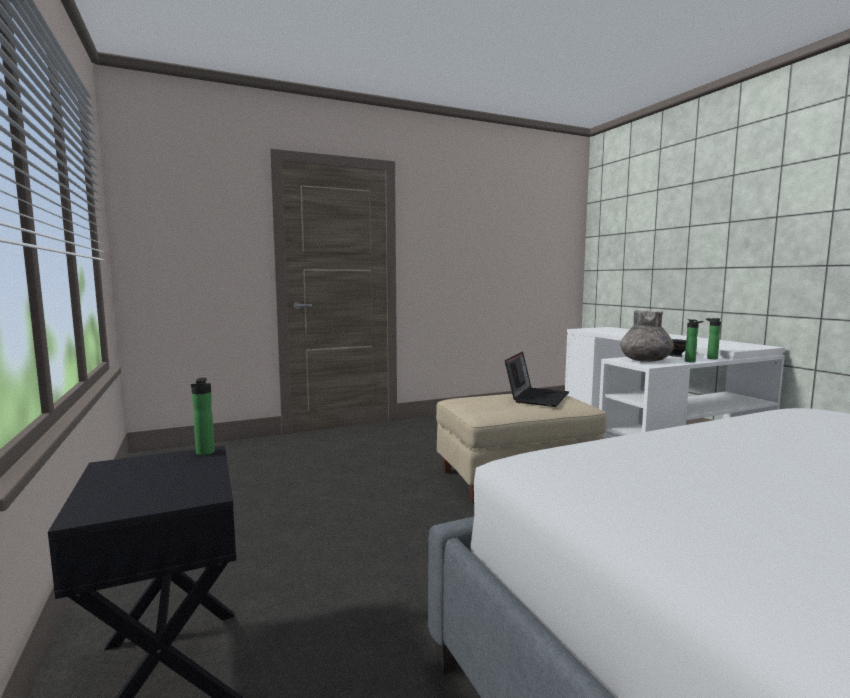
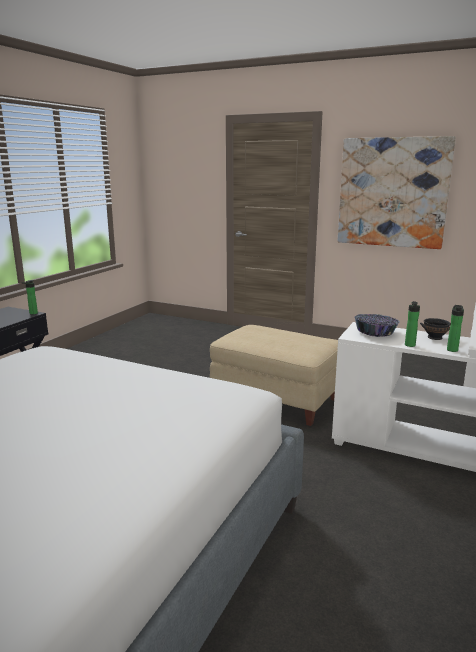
camera: 50 degrees right, 10 degrees up
(468, 251) = (392, 193): none -> picture
(536, 397) = (297, 340): laptop -> none
(645, 360) = (375, 333): grey vase -> bowl

